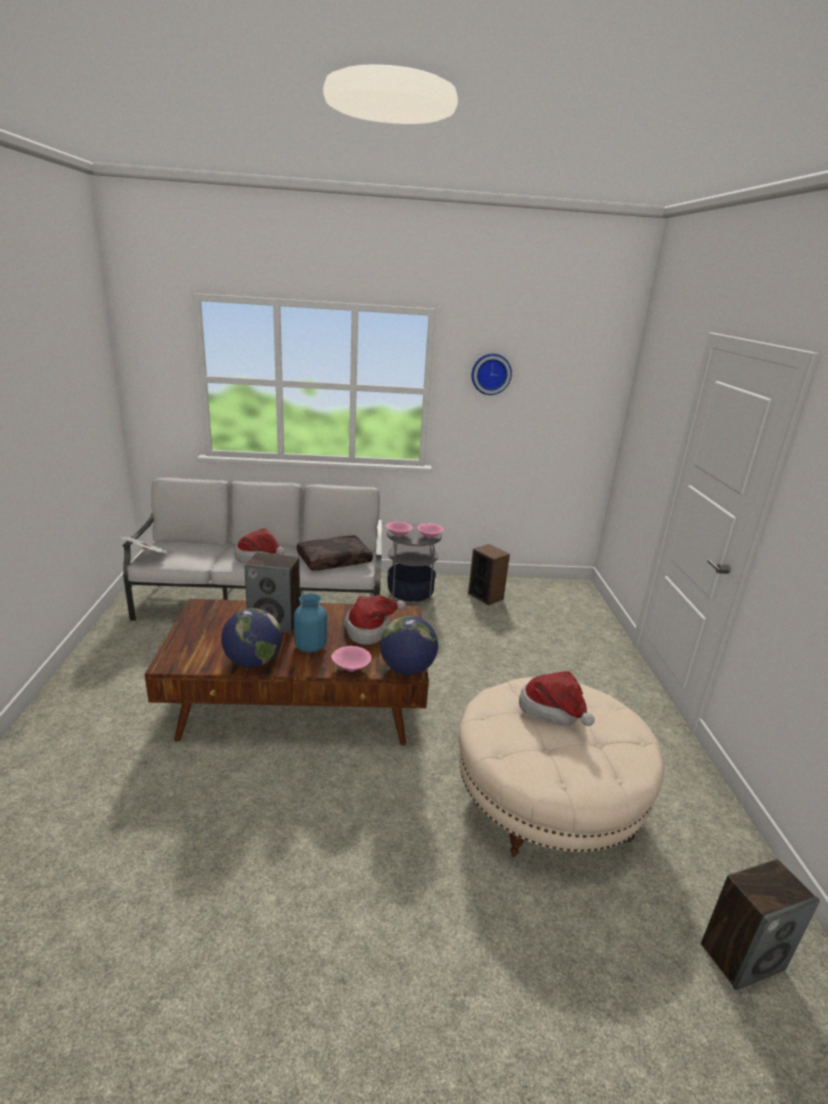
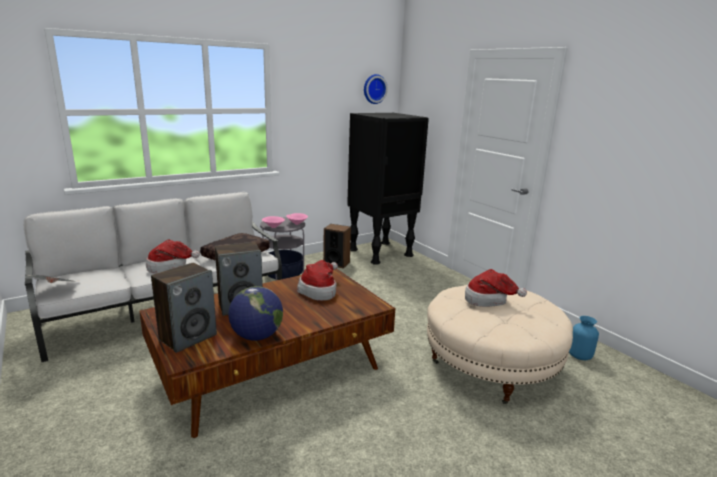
camera: 30 degrees left, 5 degrees down
(310, 646) = (289, 313): blue vase -> blue vase (579, 355)
(350, 668) = (336, 317): pink bowl -> none
(407, 669) = (374, 306): globe -> none
(491, 374) = (312, 94): wall clock -> wall clock (374, 89)
(559, 597) = (381, 252): none -> black cabinet
(742, 956) = (646, 400): speaker -> speaker (188, 337)

